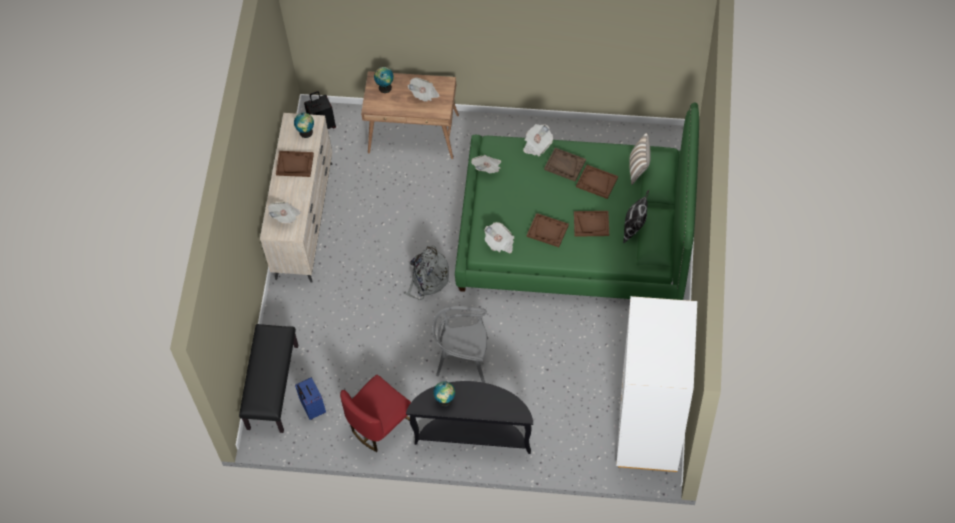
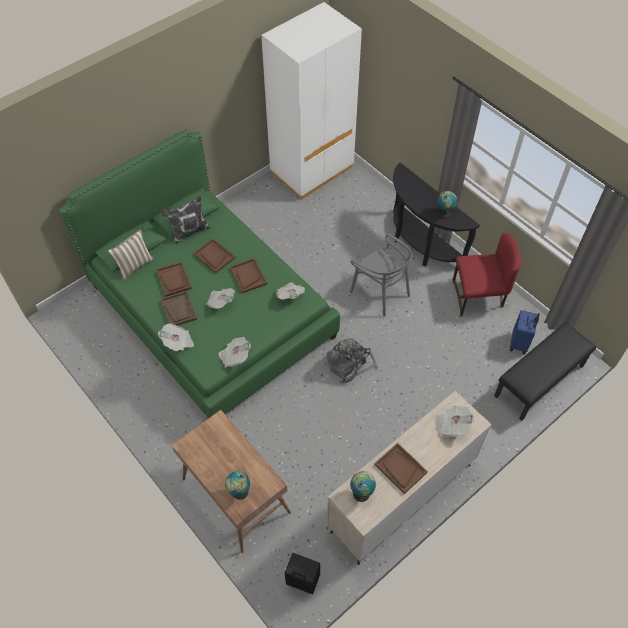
camera: 140 degrees left, 5 degrees down
(424, 94) = (215, 452): newspaper -> newspaper (221, 302)

